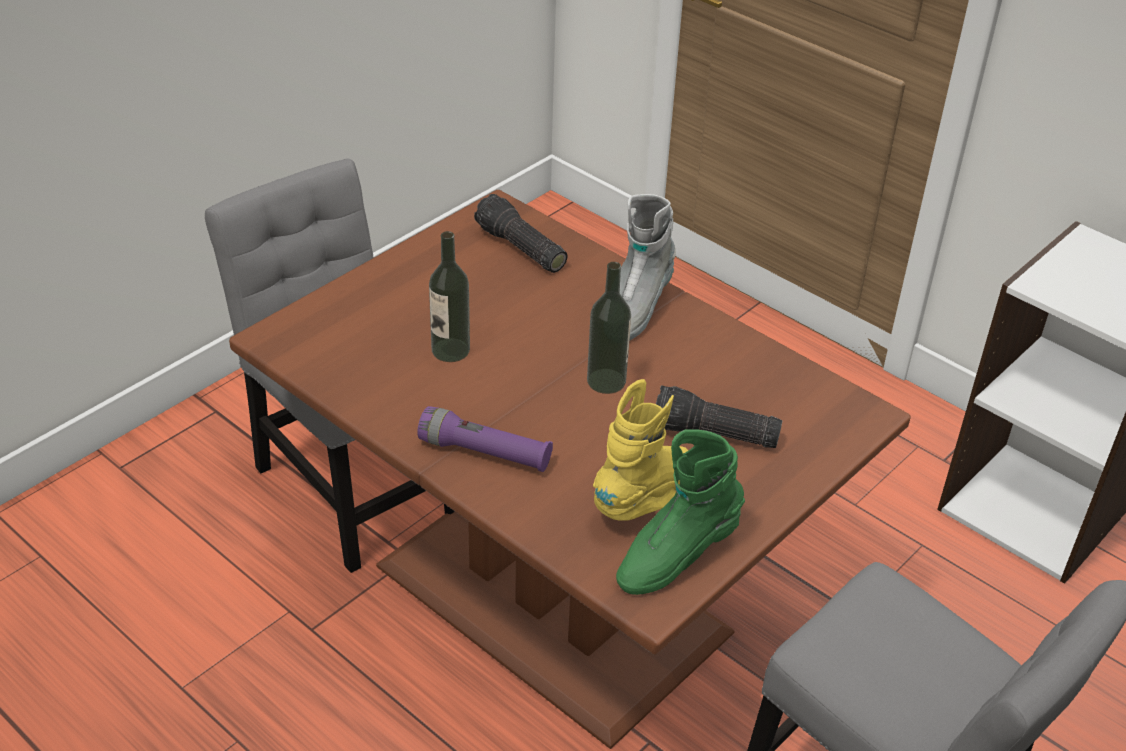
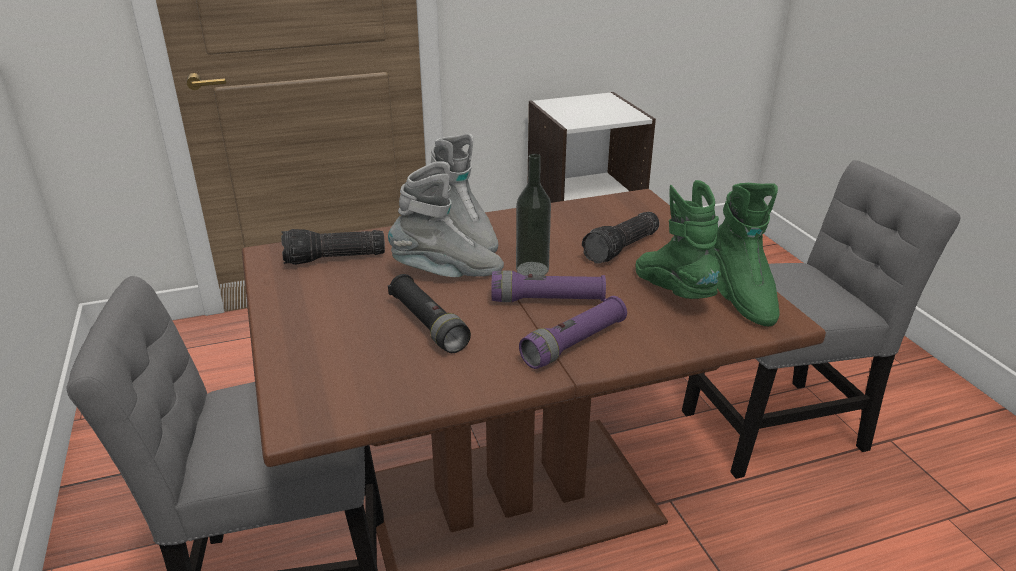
camera: 60 degrees left, 10 degrees down
(450, 350) = (428, 324): bottle -> black flashlight
(551, 327) = (447, 273): none -> grey boot
(552, 411) = (547, 300): none -> purple flashlight
(645, 498) = (673, 291): yellow boot -> green boot

